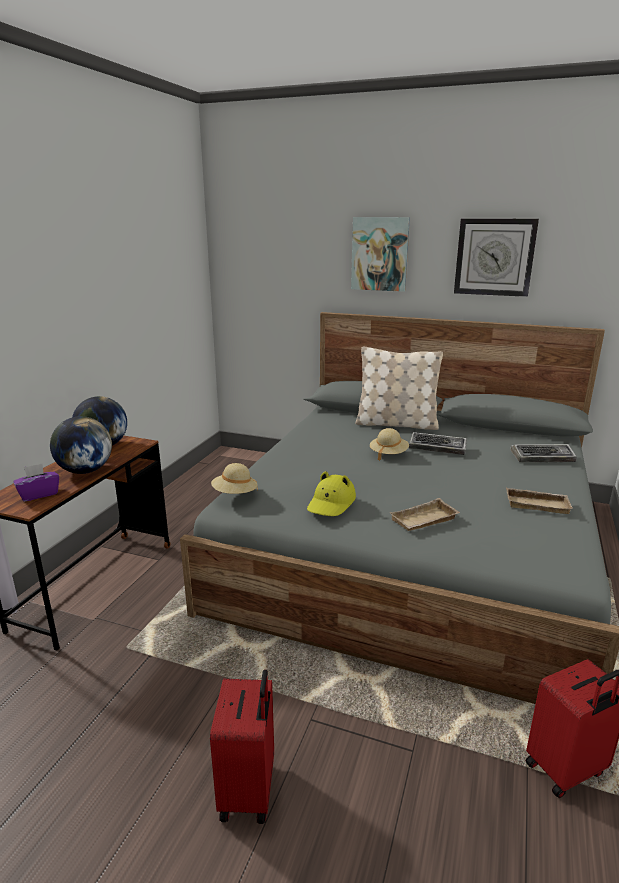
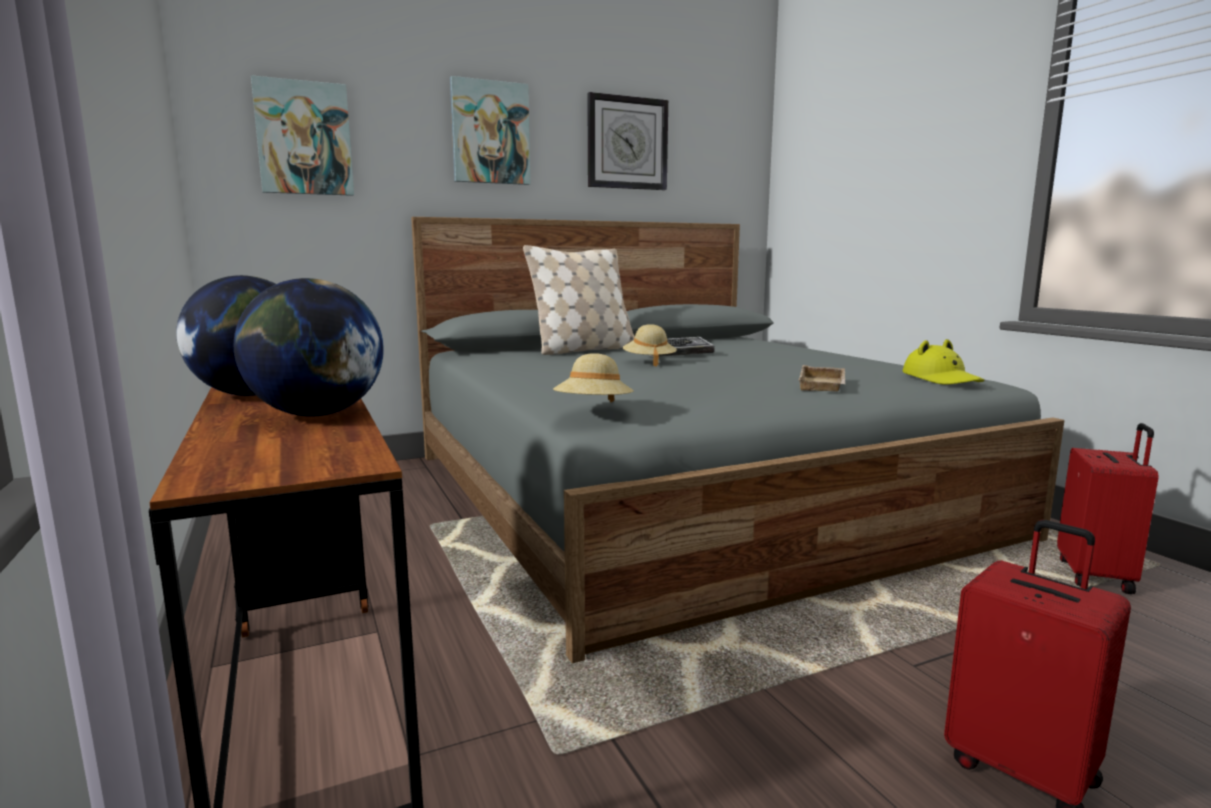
camera: 45 degrees left, 10 degrees down
(39, 494) = (308, 449): purple tissue box -> none
(266, 263) = (304, 138): none -> picture
(331, 503) = (723, 390): yellow hat -> yellow hat (941, 379)
(537, 504) = (855, 363): beige tray -> none
(542, 457) = (769, 346): keyboard -> none

